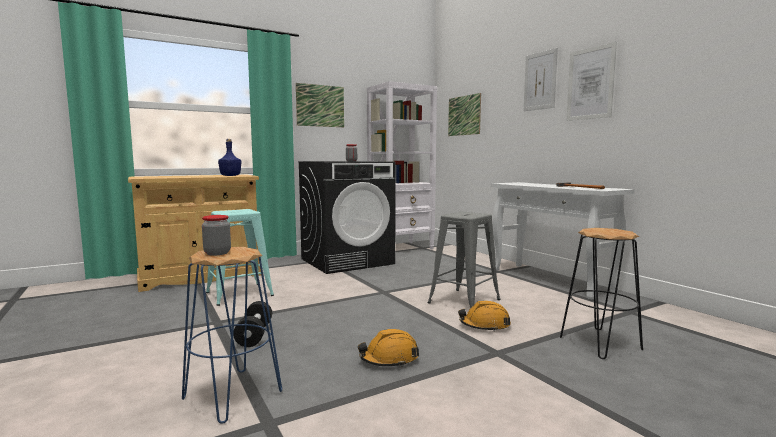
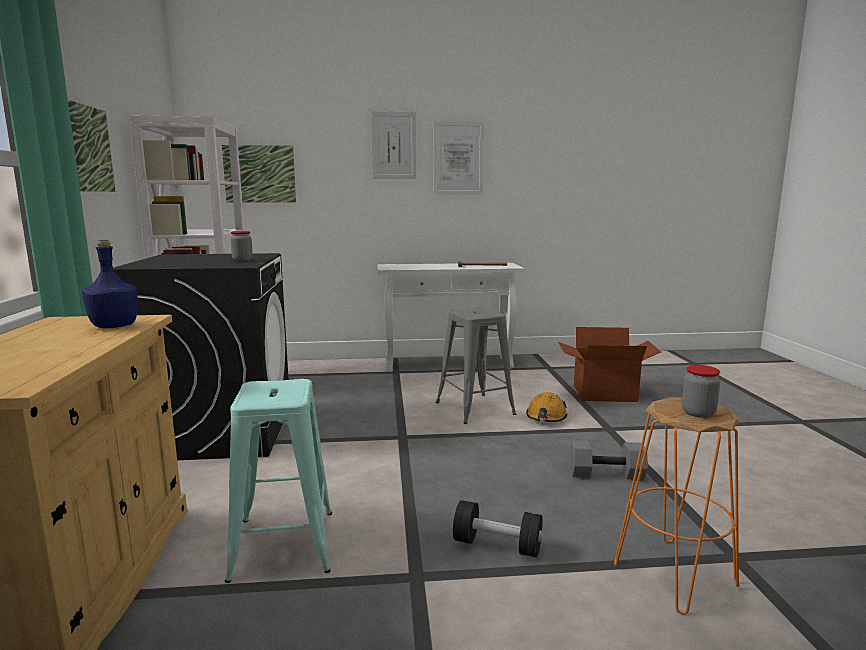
camera: 65 degrees left, 5 degrees up
(232, 394) = (673, 575): blue stool -> orange stool
(389, 359) = (606, 473): orange hard hat -> grey dumbbell
(600, 343) = (604, 394): black stool -> cardboard box

